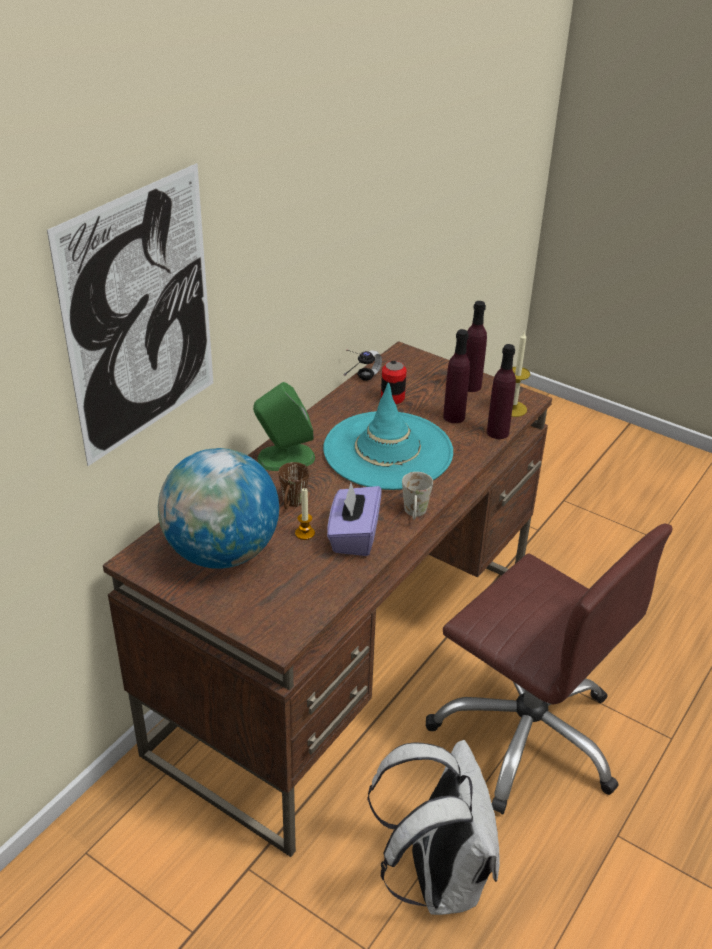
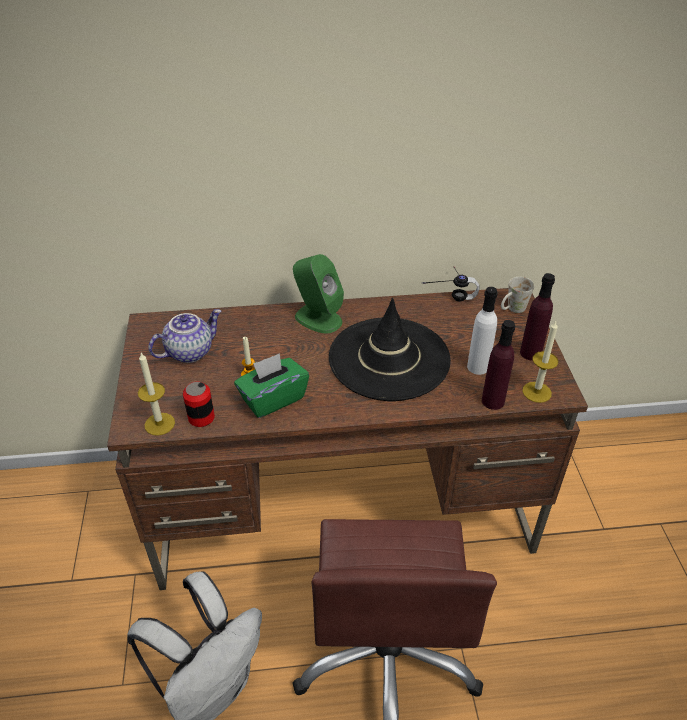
camera: 50 degrees right, 5 degrees up
(141, 316) = (181, 141): picture -> none
(222, 553) = (189, 351): globe -> teapot
(292, 504) = (272, 351): brown mug -> none
(298, 619) = (159, 424): none -> candle
(353, 536) = (273, 398): purple tissue box -> green tissue box
(388, 451) = (389, 359): turquoise hat -> black hat
(392, 398) = (454, 324): can -> can (201, 418)
(415, 514) = (333, 415): white mug -> white mug (512, 310)
(454, 417) = (478, 367): purple bottle -> white bottle

